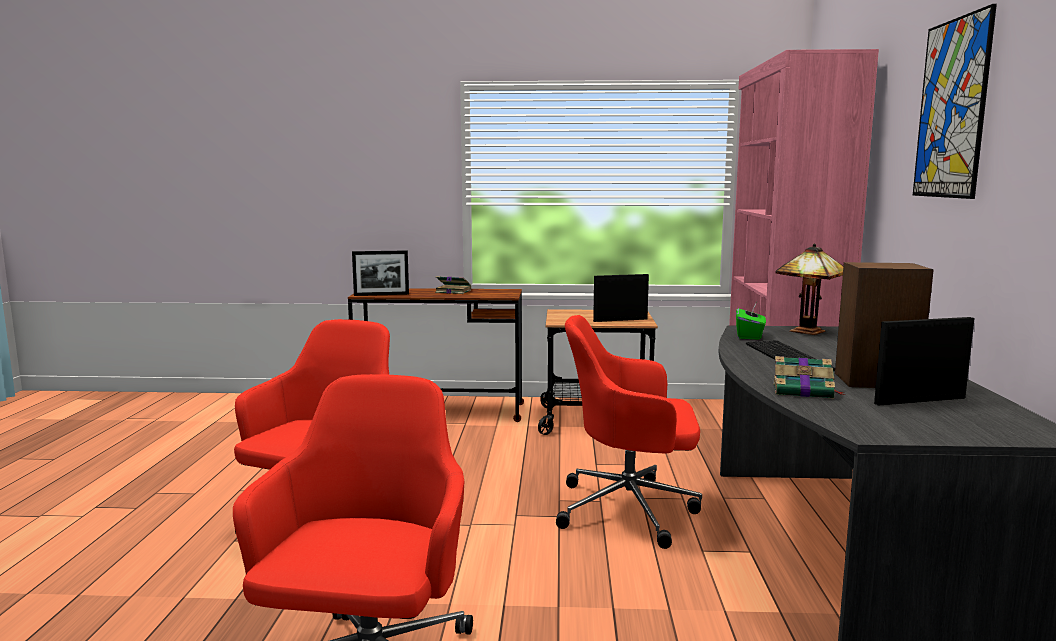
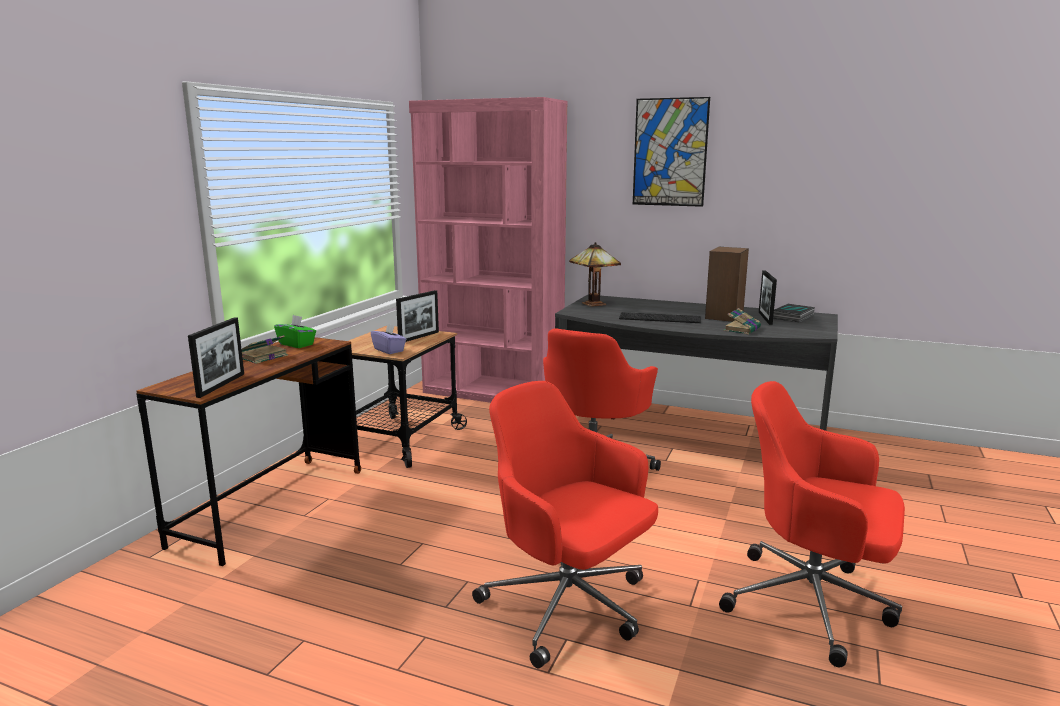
camera: 70 degrees left, 5 degrees up
(565, 319) = (389, 350): none -> purple tissue box
(620, 320) = (419, 337): picture frame -> picture frame turned 150 degrees counterclockwise
(749, 336) = (595, 314): green tissue box -> green tissue box (296, 344)
(980, 417) = (793, 317): none -> book

